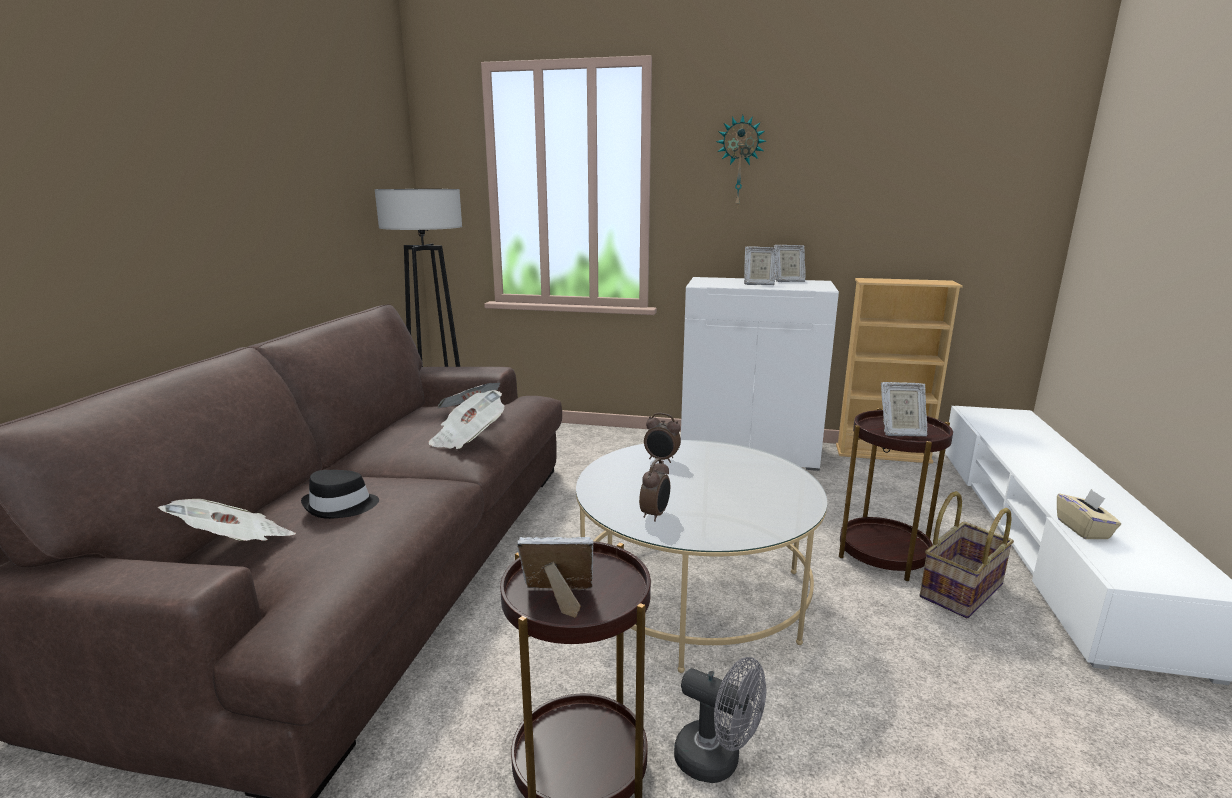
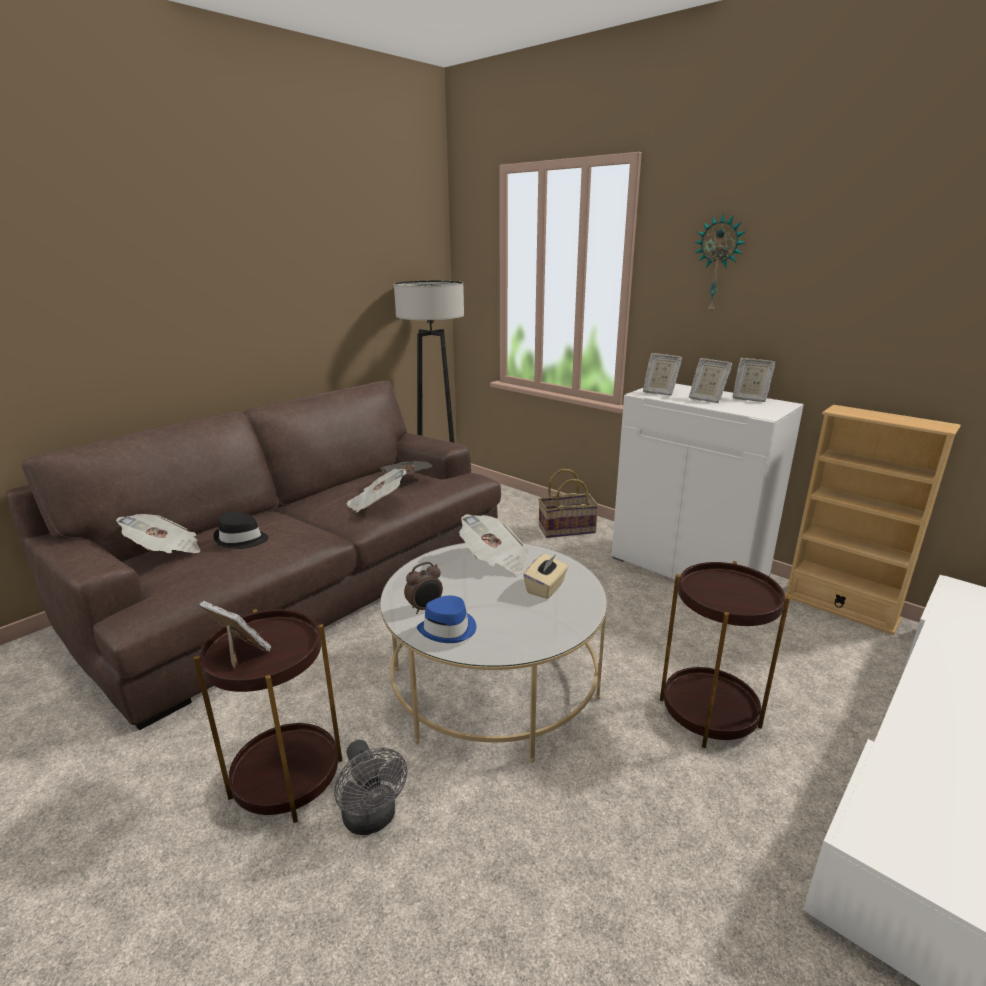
camera: 30 degrees right, 5 degrees up
(661, 460) = (495, 560): alarm clock -> newspaper
(704, 525) = (448, 629): none -> blue hat
(900, 432) = (725, 594): picture frame -> picture frame (659, 392)
(960, 590) = (752, 778): basket -> basket (566, 529)
(1083, 529) = (894, 769): beige tissue box -> beige tissue box (546, 588)

